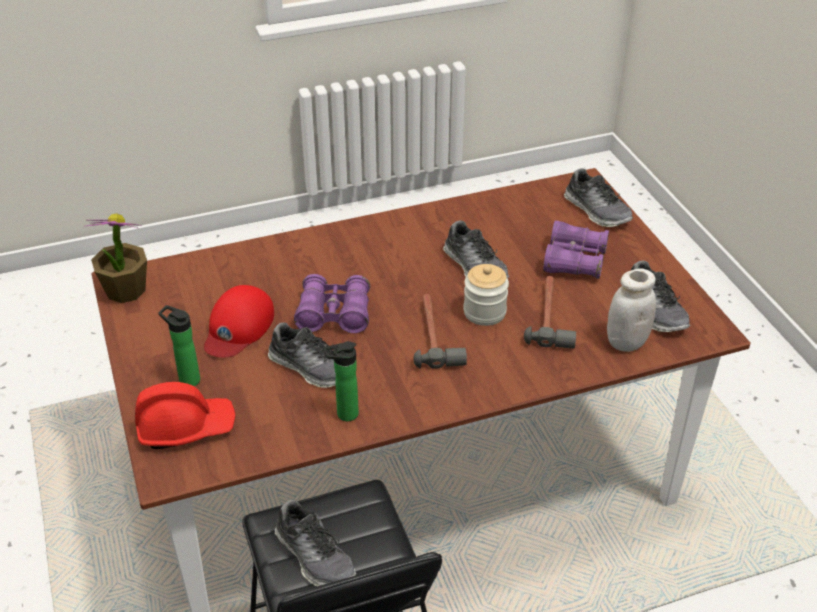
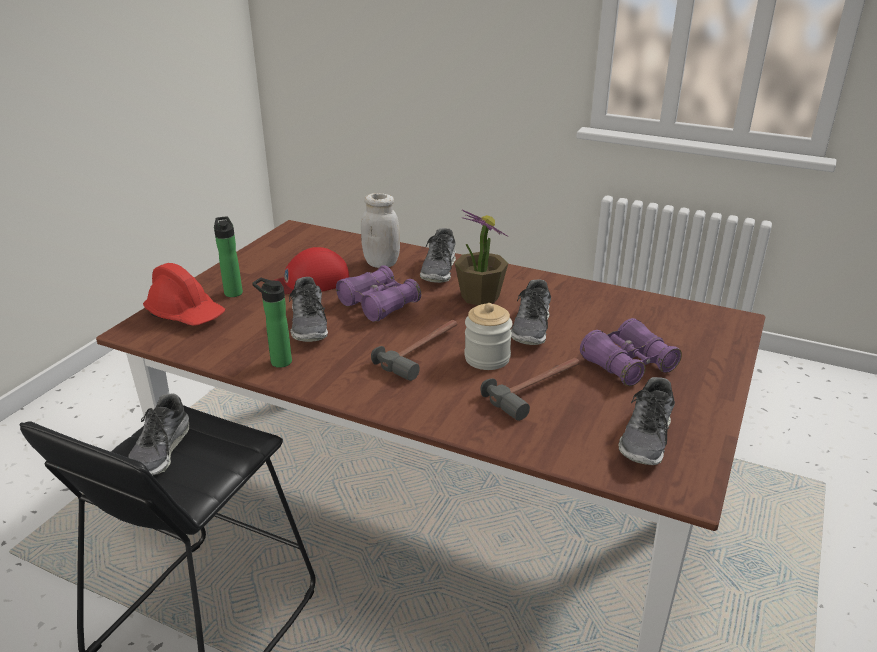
camera: 45 degrees right, 10 degrees down
(125, 290) = (287, 235): potted plant -> potted plant (479, 296)
(597, 211) = (713, 343): shoe -> shoe (439, 269)
(626, 342) = (576, 445): white jar -> white jar (381, 263)

